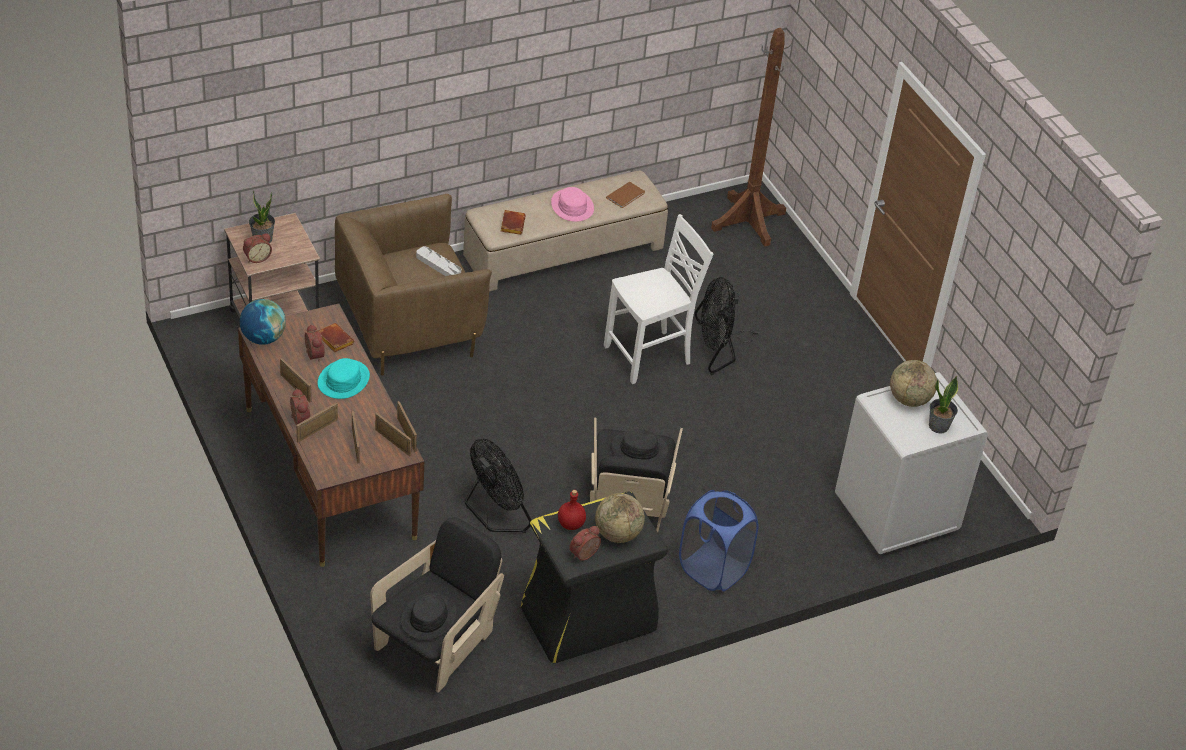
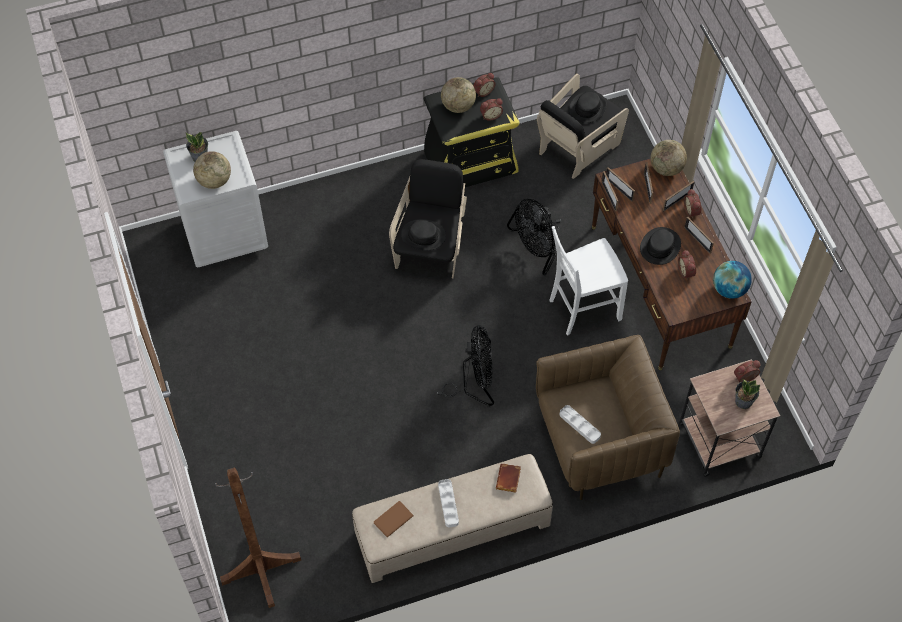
camera: 170 degrees left, 15 degrees up
(328, 469) = (666, 168): none -> globe
(333, 340) = (671, 286): brown book -> none
(343, 380) = (660, 246): turquoise hat -> black hat
(571, 524) = (490, 115): red bottle -> alarm clock
(572, 206) = (448, 504): pink hat -> grey tray
(649, 356) = (389, 397): white chair -> white chair (582, 309)
(713, 569) = (375, 196): blue laundry basket -> none
(720, 346) = (325, 407): black fan -> black fan (474, 379)

